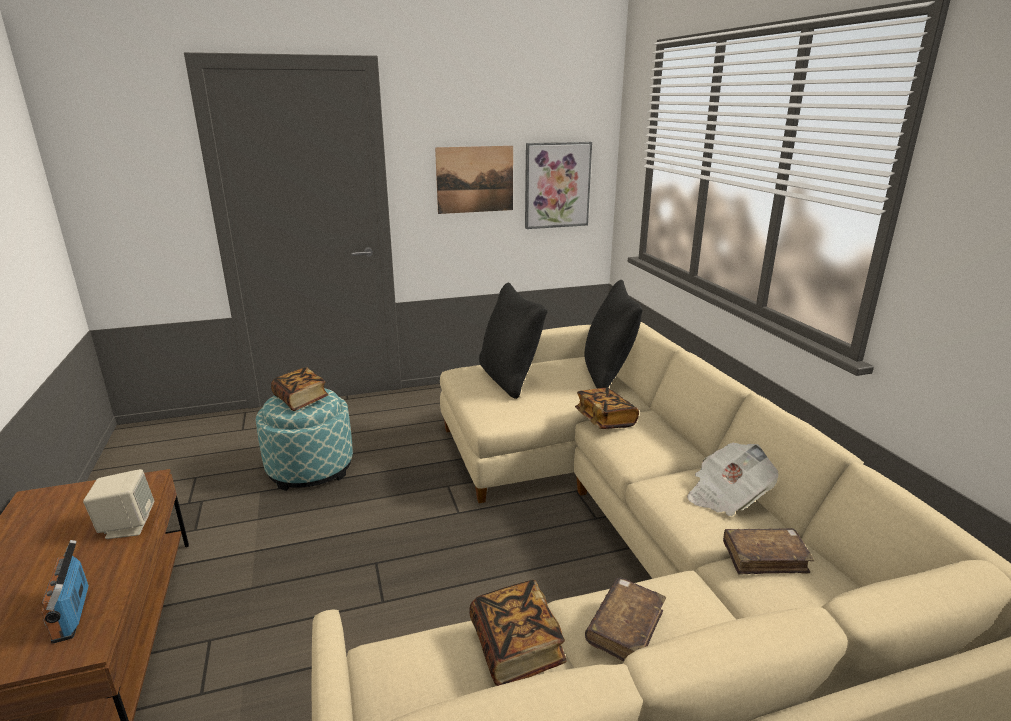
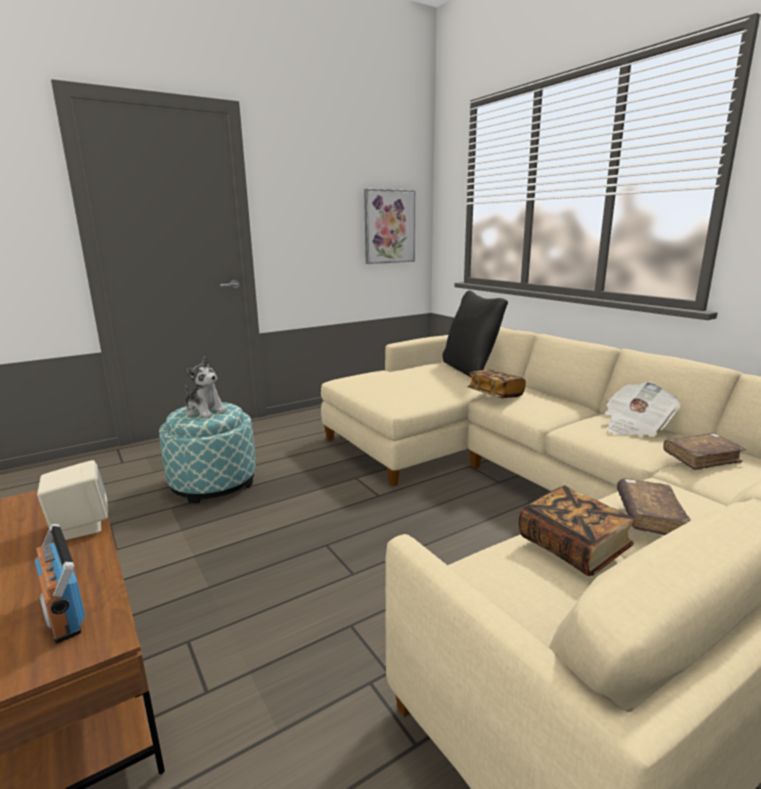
camera: 15 degrees left, 5 degrees down
(301, 400) = (205, 411): book -> plush toy
(475, 179) = (324, 219): picture -> none
(510, 379) = (391, 379): black pillow -> none

